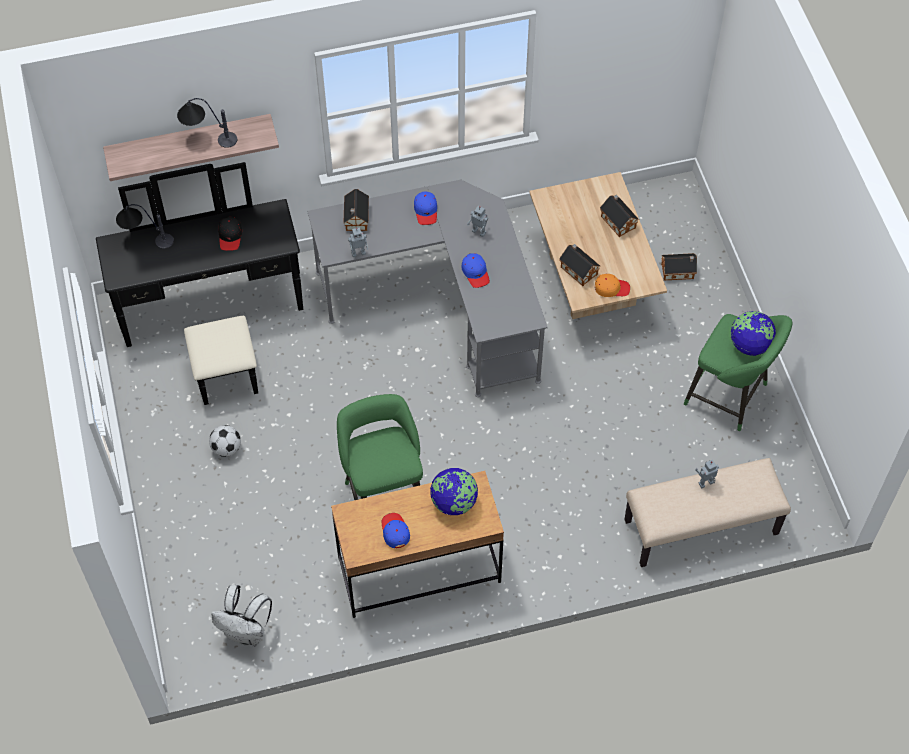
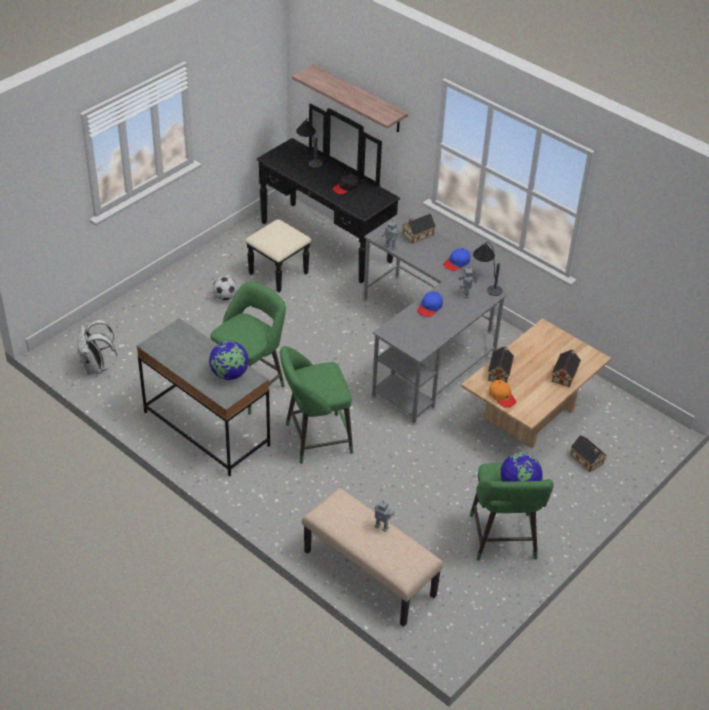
camera: 55 degrees right, 15 degrees down
(207, 138) = (361, 97): table lamp -> table lamp (486, 281)
(395, 531) = (183, 355): blue cap -> none
(418, 570) = (206, 429): brown desk -> grey desk
(501, 479) = (314, 439): none -> green stool

